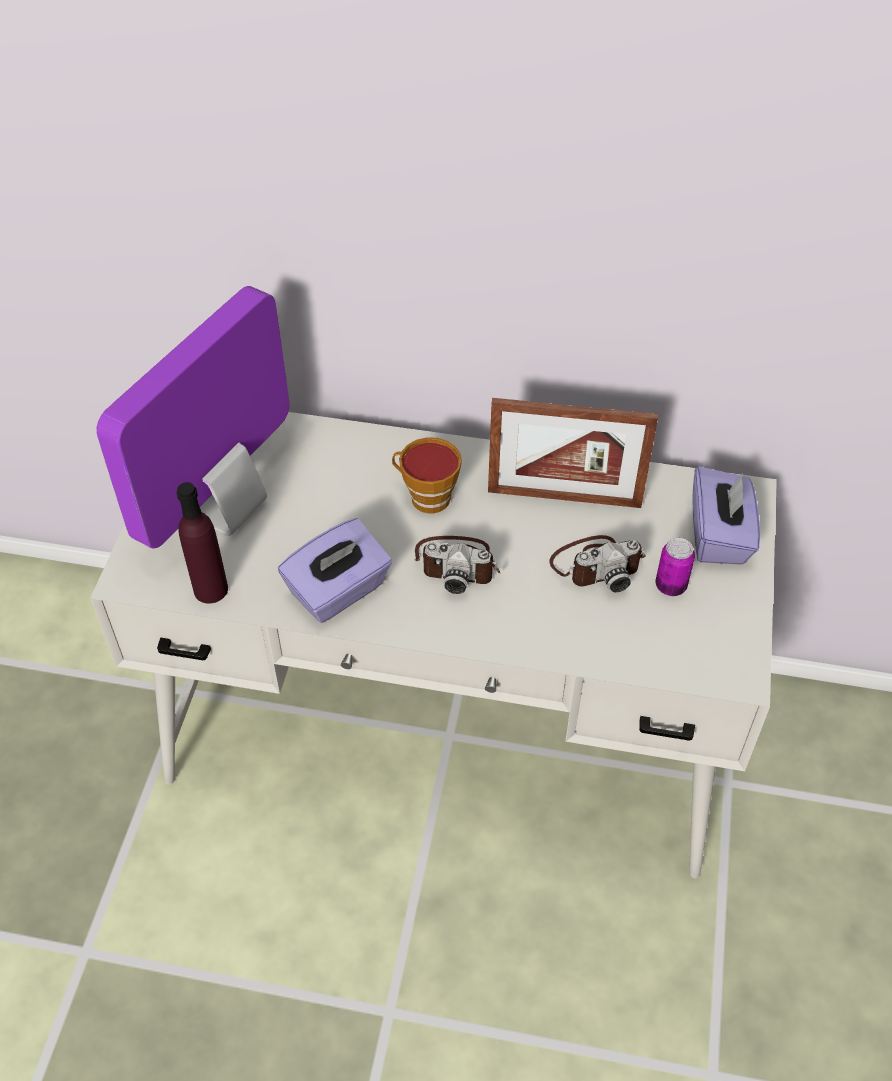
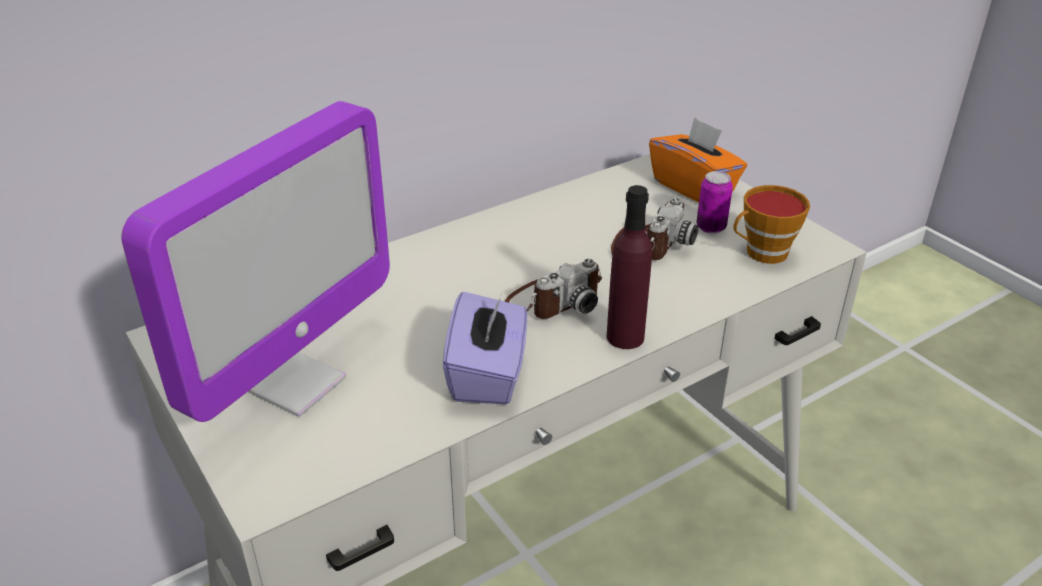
camera: 45 degrees left, 15 degrees down
(211, 589) = (367, 449): purple bottle -> purple bottle (625, 337)
(226, 509) = (294, 383): monitor -> monitor turned 135 degrees counterclockwise
(425, 497) = (464, 276): cup -> cup (762, 253)
(564, 497) = (566, 221): picture frame -> none
(719, 535) = (694, 187): purple tissue box -> orange tissue box

